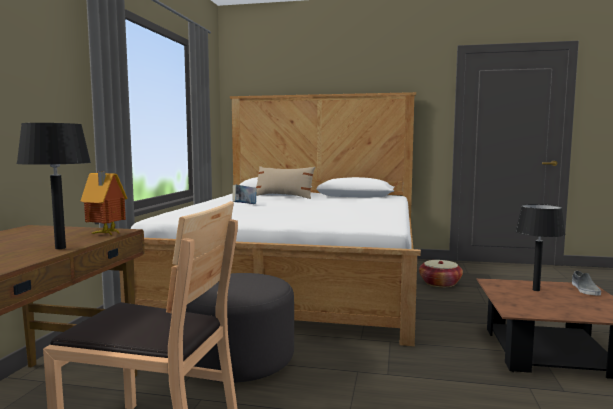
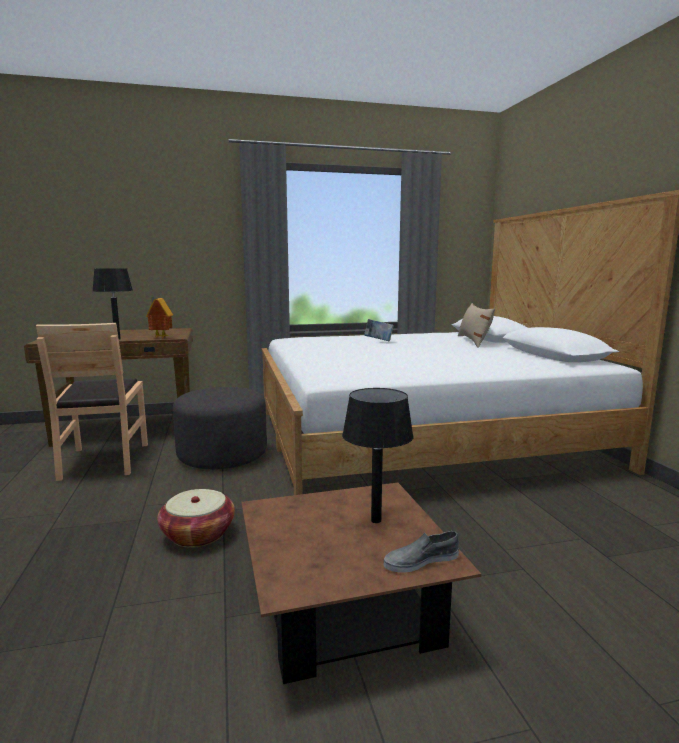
camera: 65 degrees right, 5 degrees up
(440, 283) = (549, 508): basket -> basket (198, 534)

